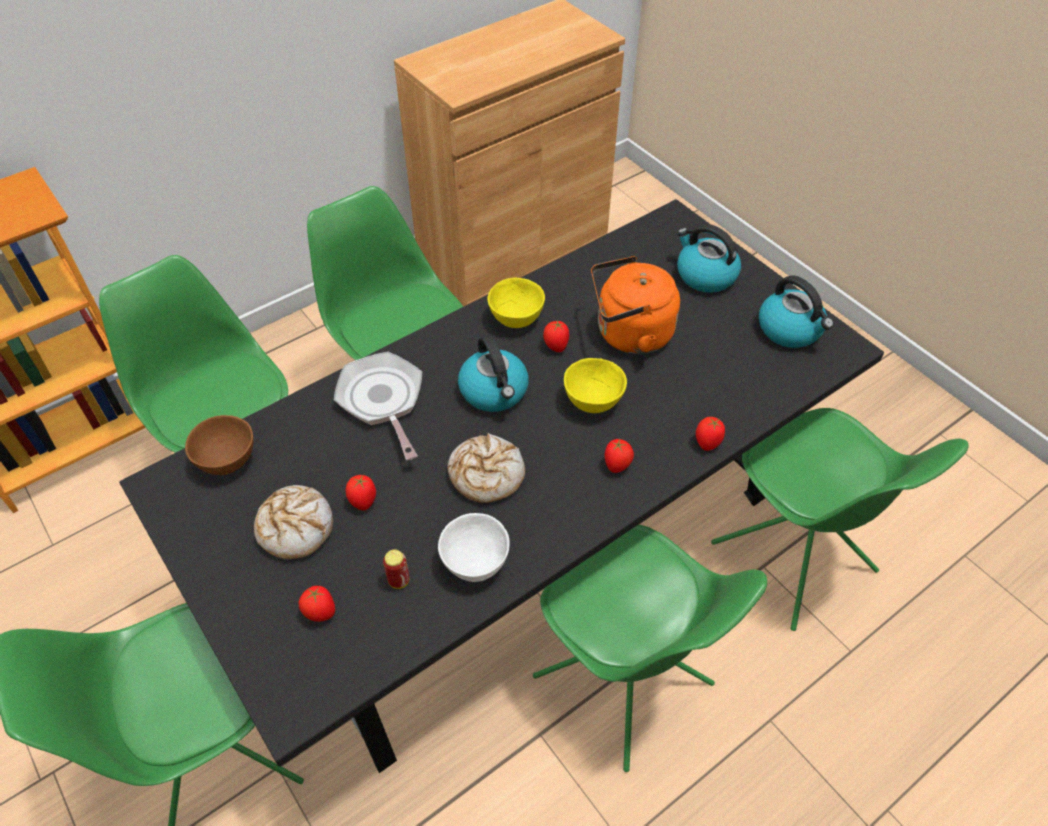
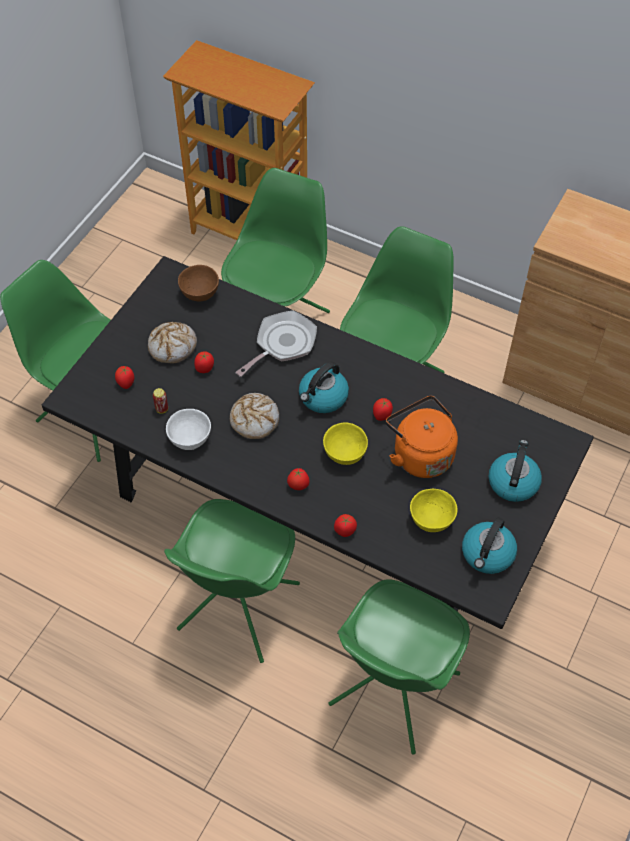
camera: 65 degrees right, 5 degrees up
(515, 320) = (393, 383): yellow bowl -> yellow bowl (430, 520)

